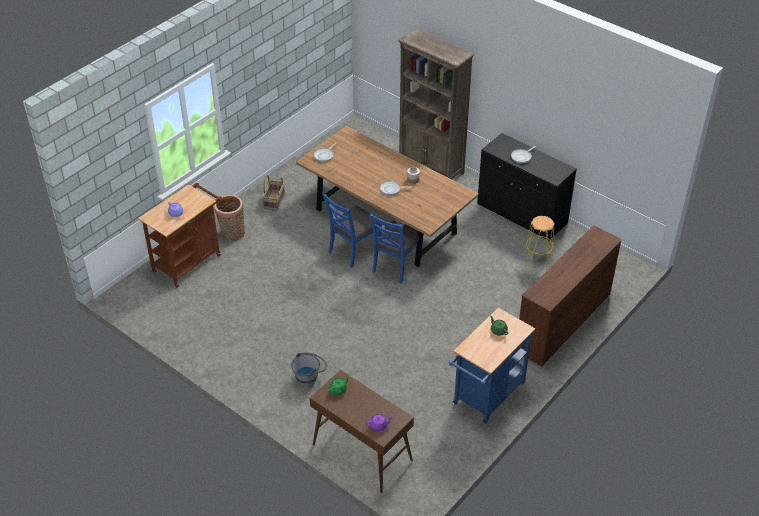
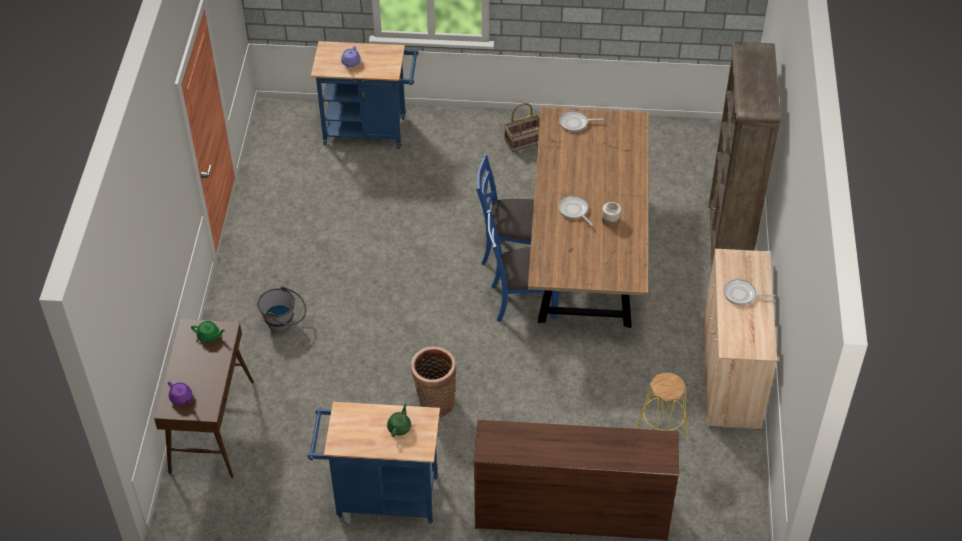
camera: 55 degrees right, 5 degrees up
(189, 261) = (370, 131): brown cart -> blue cart
(232, 234) = (441, 138): basket -> basket (434, 402)
(521, 214) = (730, 373): black cabinet -> beige cabinet

